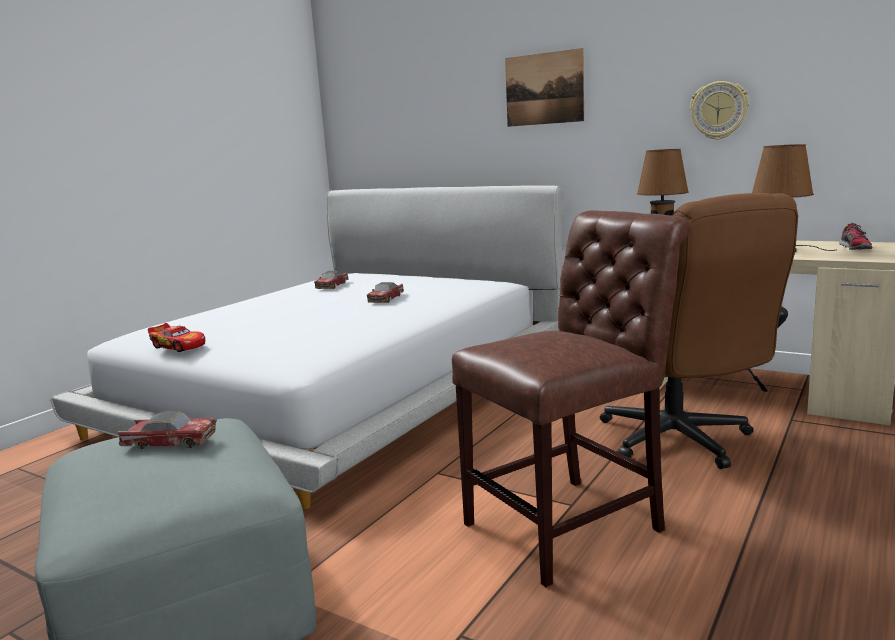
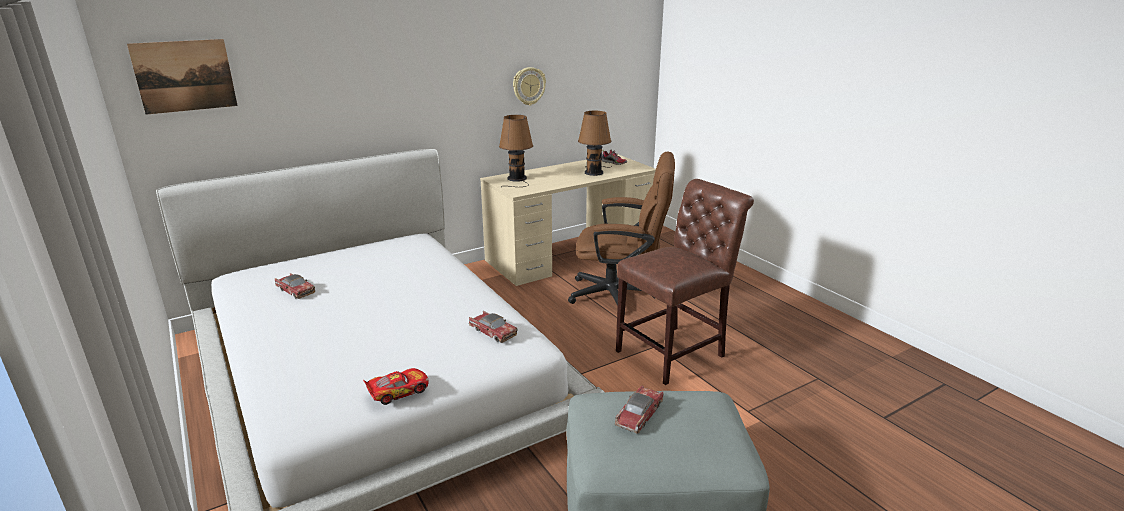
camera: 65 degrees left, 10 degrees up
(386, 298) = (399, 280): toy car -> toy car (493, 332)
(544, 89) = (404, 70): picture -> picture (185, 76)
(572, 524) = (675, 352): brown chair -> brown chair turned 60 degrees clockwise

